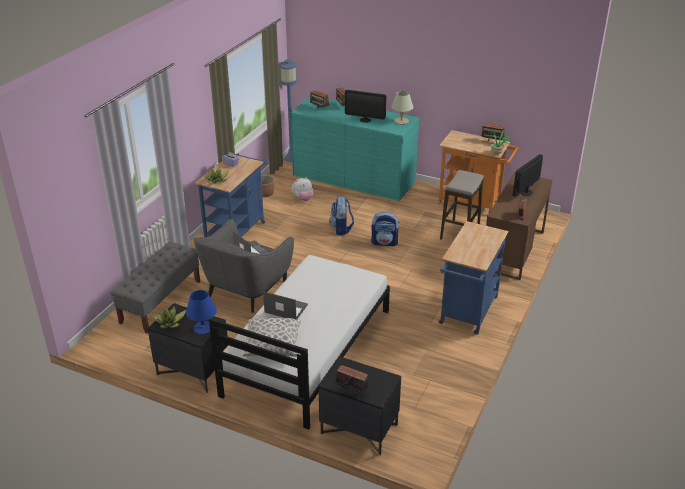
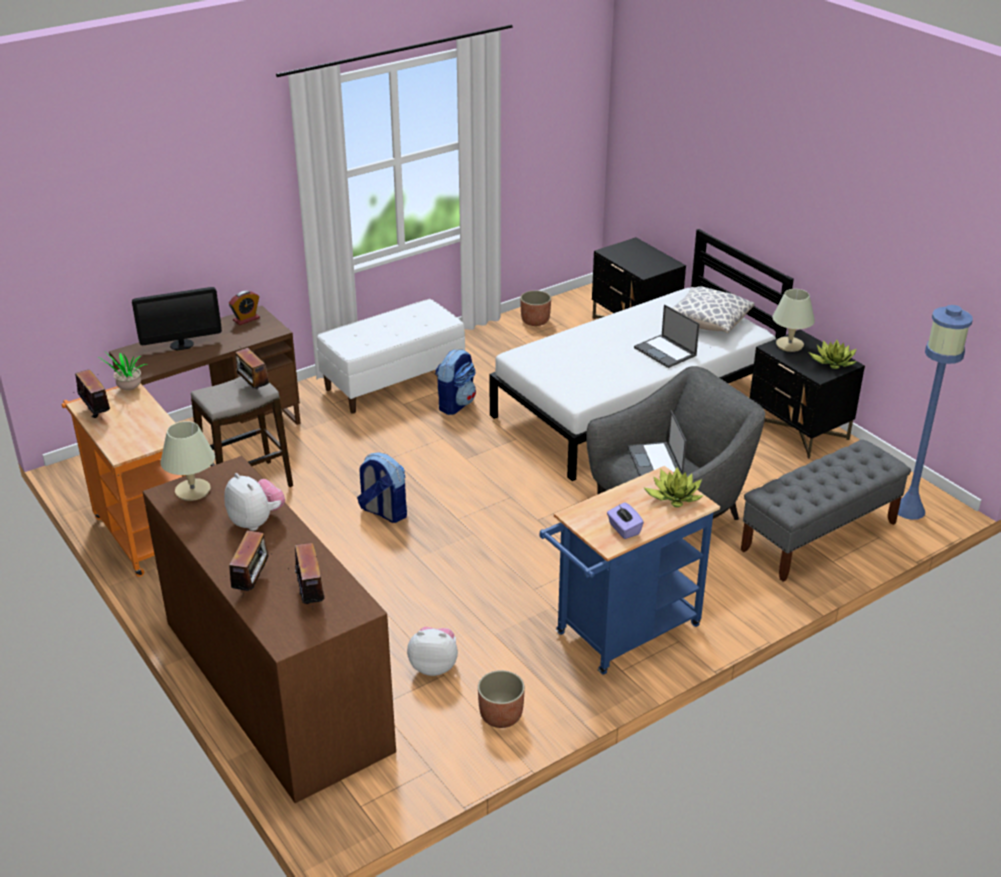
camera: 150 degrees left, 0 degrees up
(203, 328) = (789, 345): blue table lamp -> beige table lamp
(291, 158) = (347, 822): blue floor lamp -> blue floor lamp (909, 510)
(341, 229) = (426, 564): backpack -> backpack (456, 404)
(351, 391) = (655, 253): radio -> radio (253, 389)
(353, 178) = (275, 684): turquoise dresser -> brown dresser
(365, 120) = (256, 521): monitor -> plush toy
(435, 402) = (535, 321): none -> planter
(467, 313) = (393, 381): blue cart -> white bench

